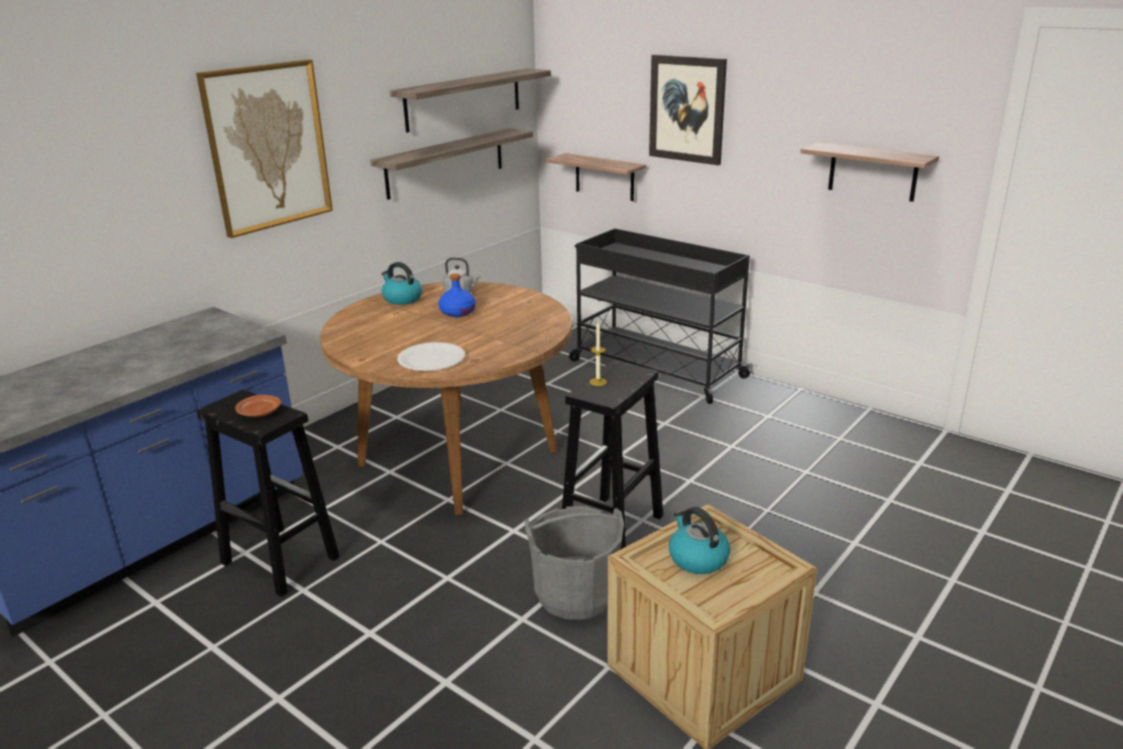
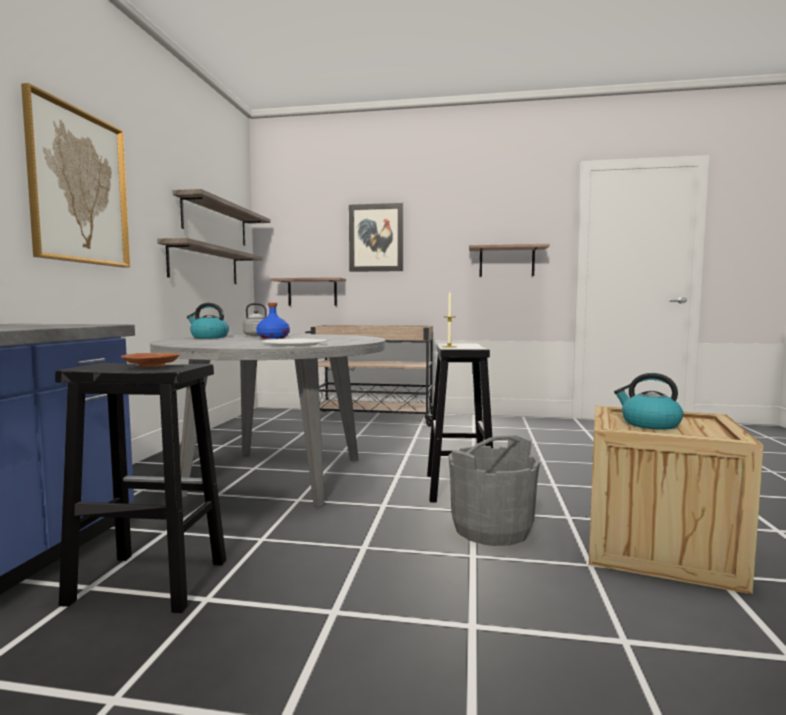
camera: 30 degrees left, 20 degrees down
(458, 458) = (277, 476): brown dining table -> grey dining table
(655, 368) = (372, 418): black cart -> beige cart

